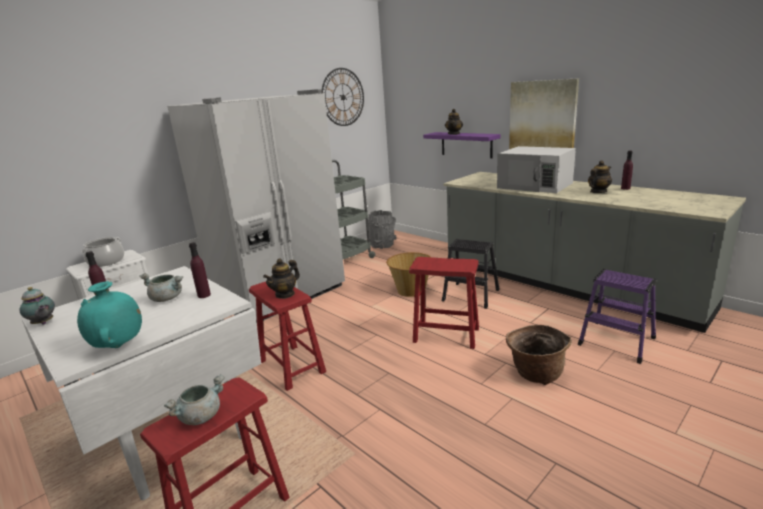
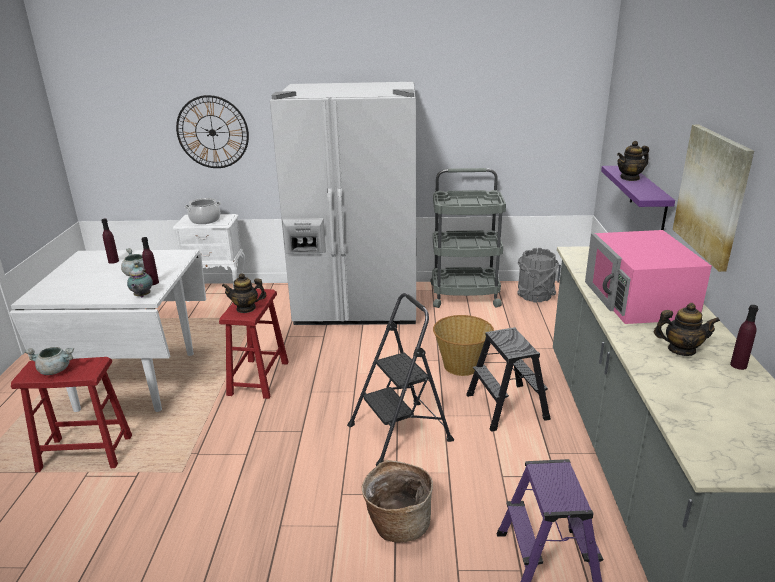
camera: 45 degrees right, 5 degrees up
(43, 323) = (74, 260): teapot -> teapot (142, 296)
(119, 346) = (60, 298): turquoise vase -> none
(343, 97) = (529, 88): wall clock -> wall clock (212, 132)
(446, 335) = (402, 431): red stool -> black step ladder
(535, 185) = (639, 300): white microwave -> pink microwave

